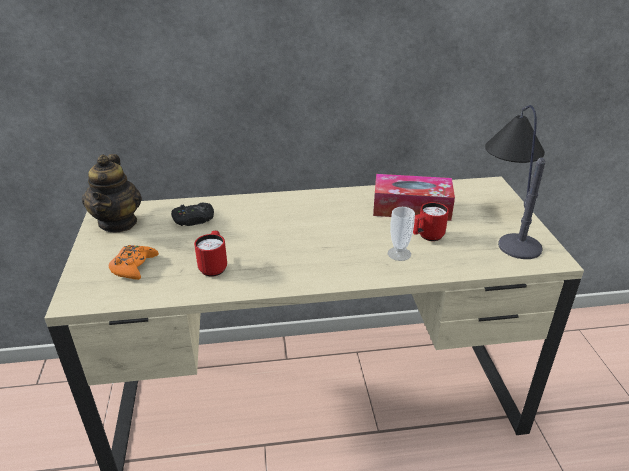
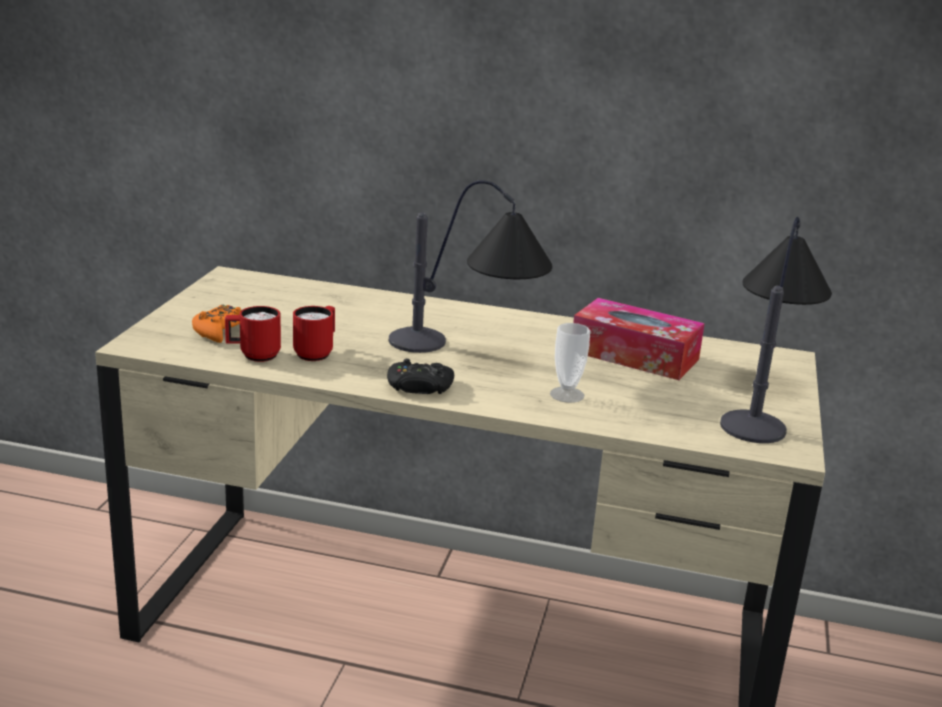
camera: 20 degrees right, 10 degrees down
(118, 222) = (238, 289): teapot -> none
(194, 219) = (330, 305): black game controller -> black game controller (419, 386)
(315, 236) = (470, 354): none -> table lamp
(427, 237) = (625, 388): red mug -> red mug (253, 355)

